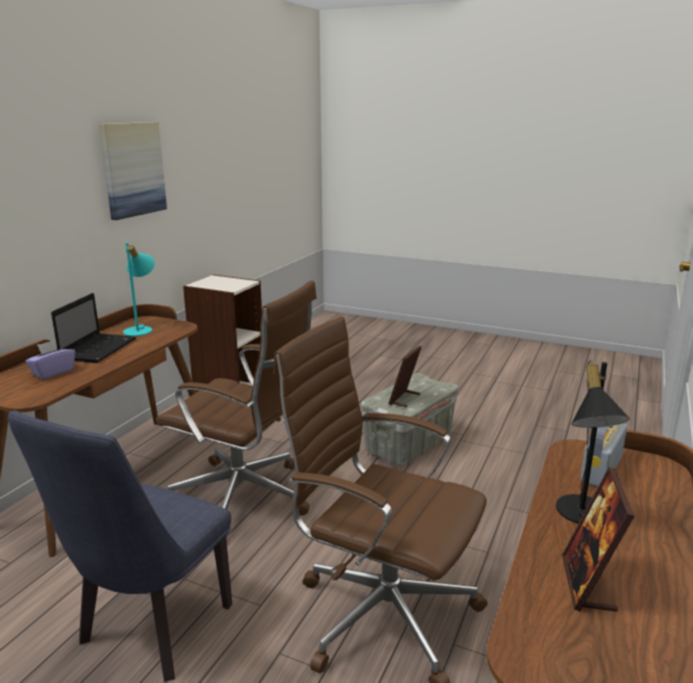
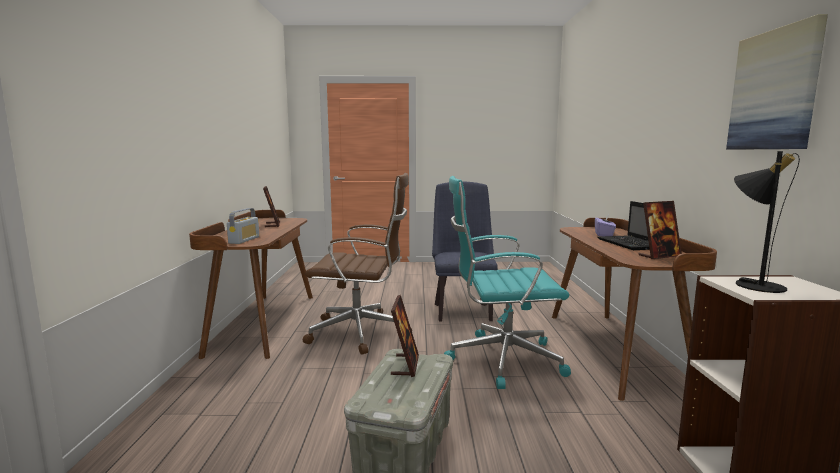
camera: 155 degrees right, 10 degrees down
(141, 329) = (659, 256): turquoise table lamp -> picture frame
(245, 498) = (501, 359): brown office chair -> turquoise office chair
(582, 516) = (265, 232): black table lamp -> black table lamp (753, 284)

